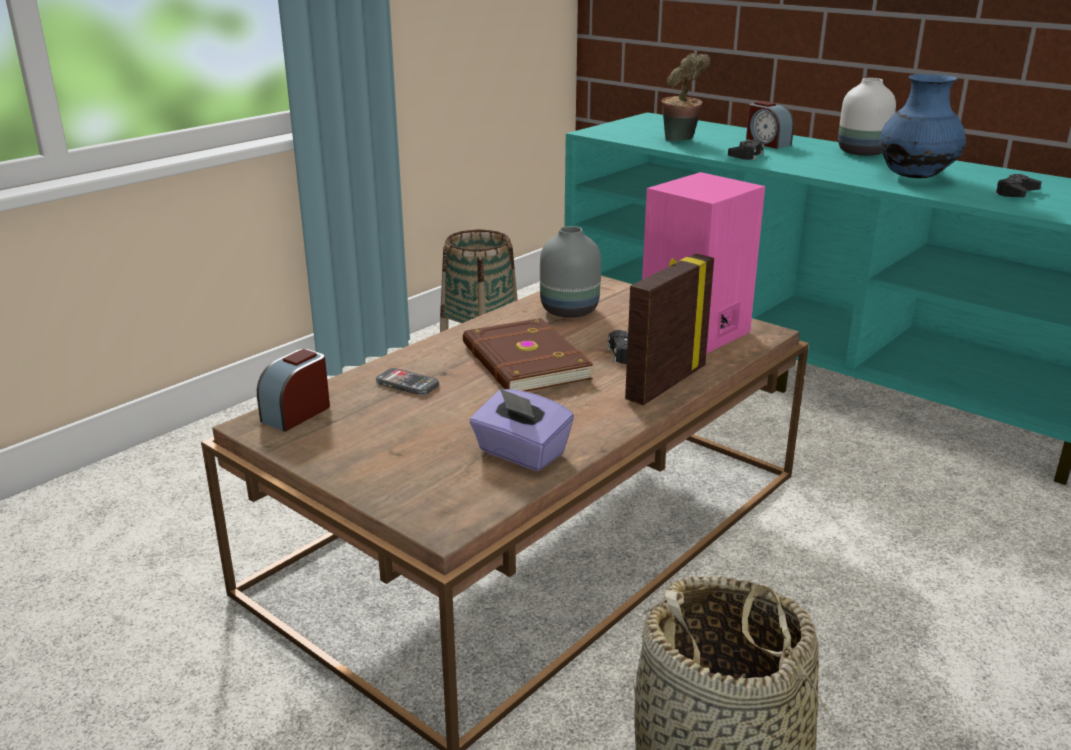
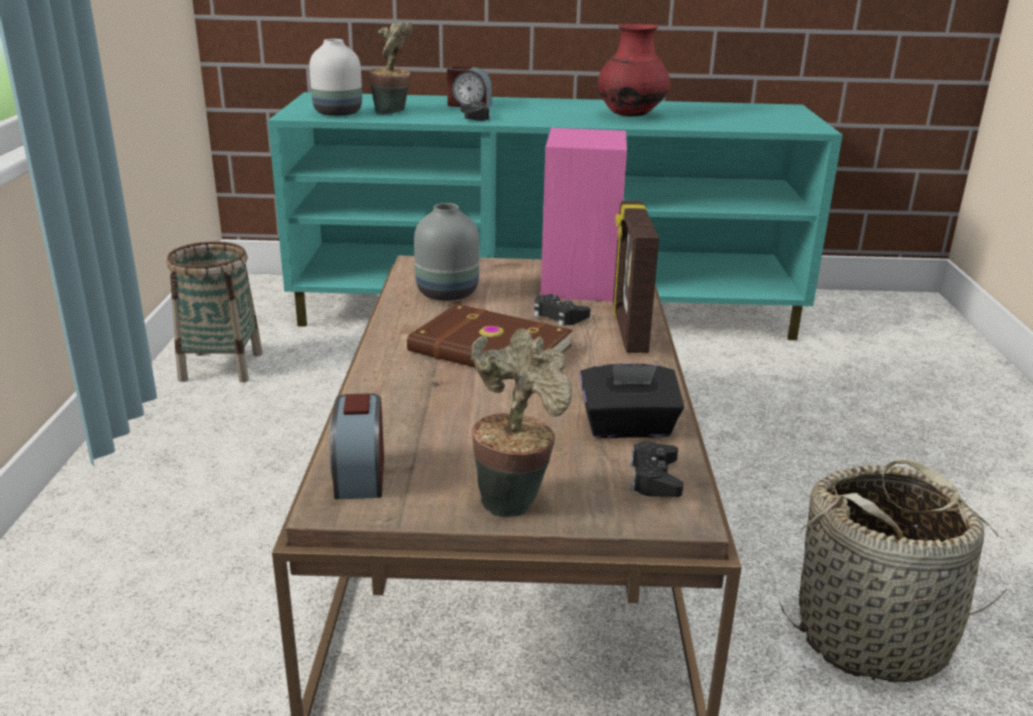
camera: 40 degrees left, 0 degrees up
(357, 466) = (514, 498): none -> potted plant
(407, 384) = (419, 405): phone -> none
(520, 453) = (628, 427): purple tissue box -> black tissue box
(863, 153) = (556, 103): white vase -> white vase (339, 113)
(915, 177) = (631, 116): blue vase -> red vase
(1016, 193) = (714, 117): black game controller -> black game controller (654, 478)

